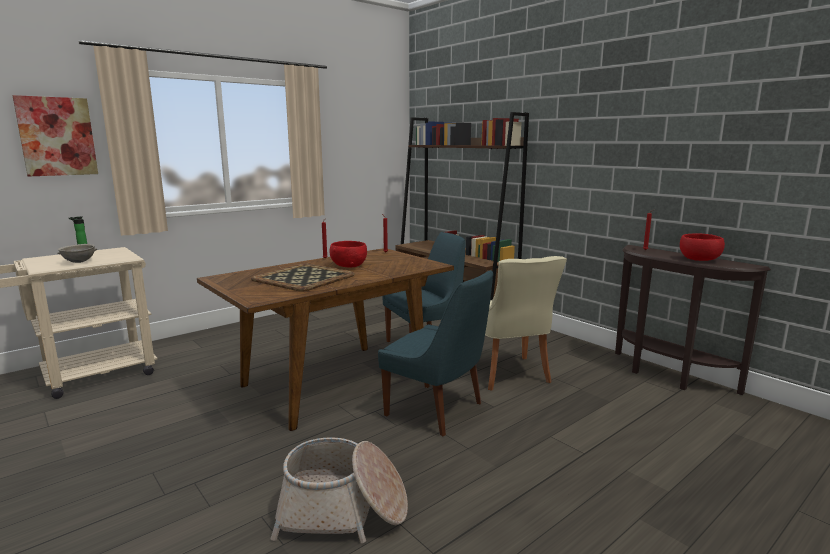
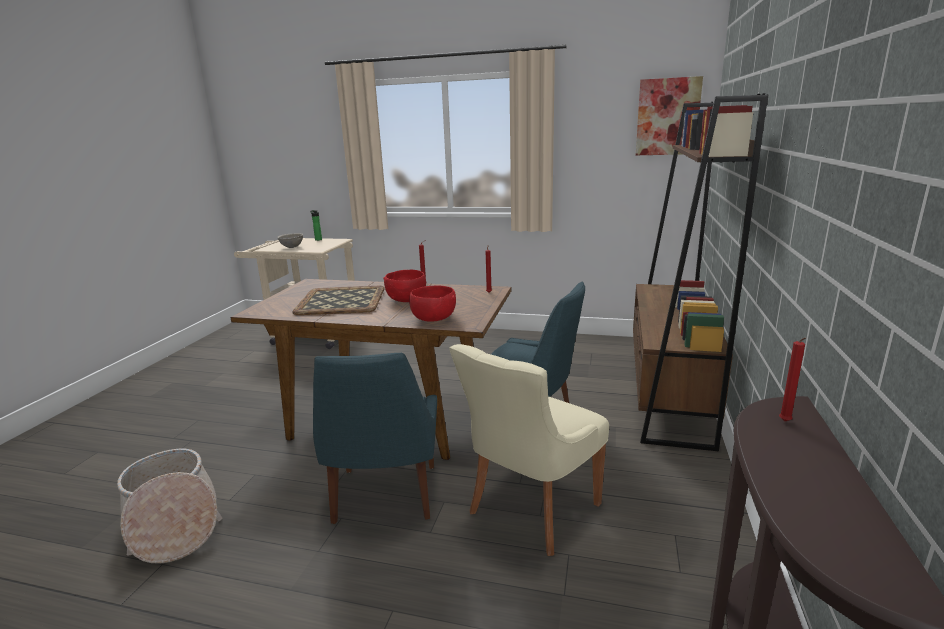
camera: 55 degrees right, 5 degrees up
(57, 136) = (320, 144): picture -> picture (667, 117)
(699, 260) = (815, 500): red bowl -> red bowl (433, 319)

